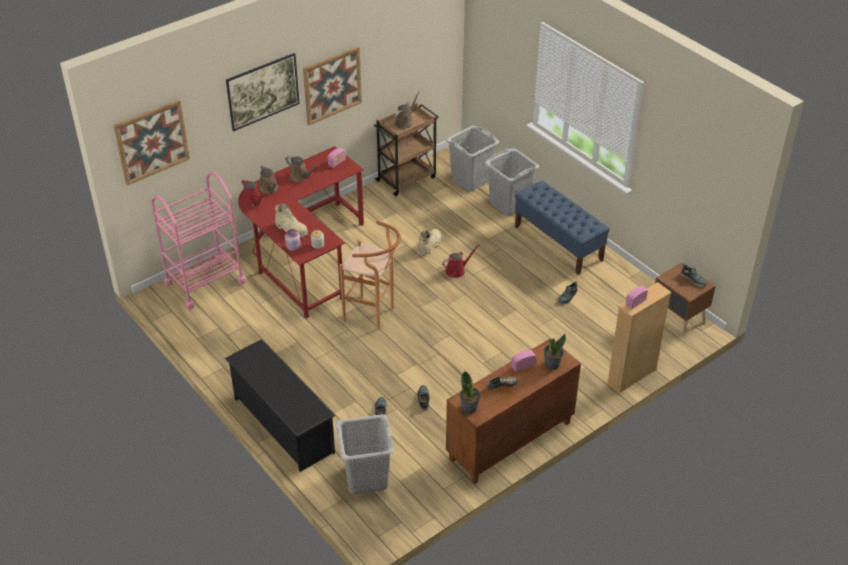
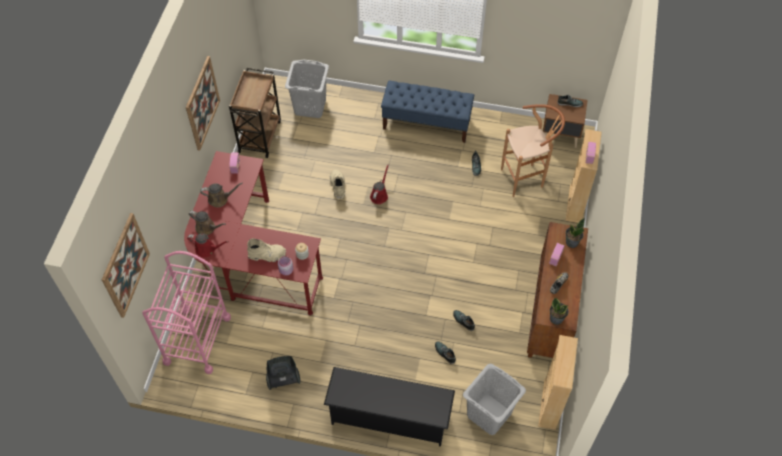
camera: 40 degrees left, 15 degrees up
(235, 346) = (283, 378): none -> vacuum cleaner
(264, 104) = (173, 160): picture -> none
(373, 314) = (358, 275): brown stool -> brown stool (526, 178)
(405, 122) = (251, 93): brown watering can -> none
(428, 506) = (550, 404): none -> beige bookcase
(509, 204) = (359, 111): grey laundry basket -> none

